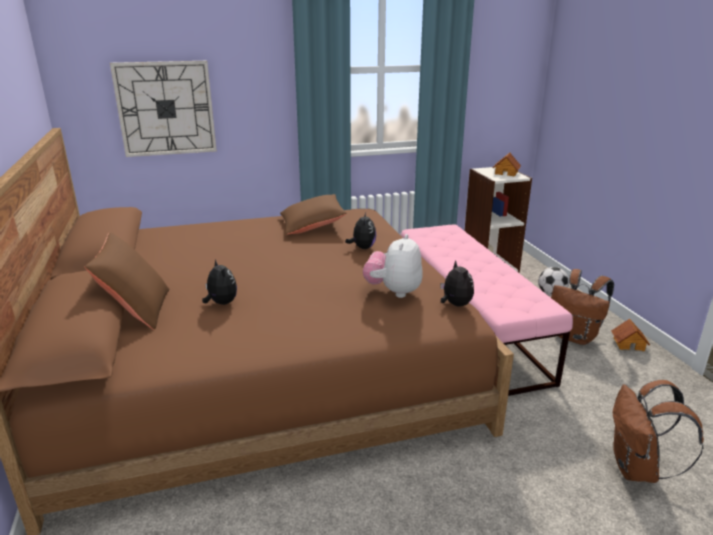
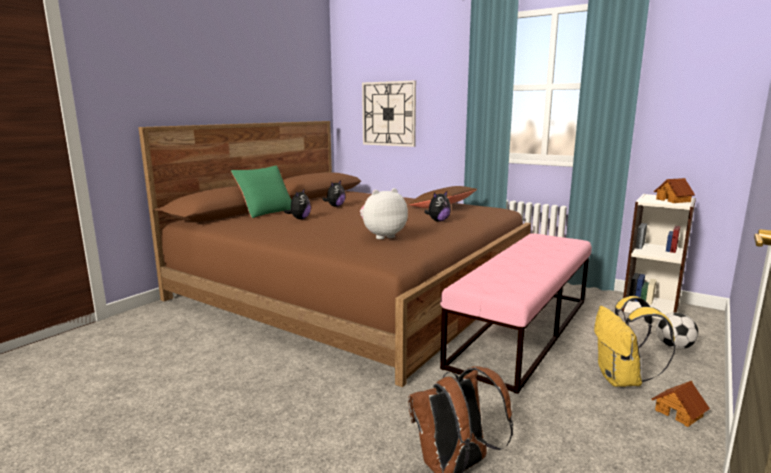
camera: 50 degrees right, 10 degrees down
(137, 310) = (266, 212): brown pillow -> green pillow
(455, 304) = (407, 254): plush toy -> plush toy (335, 206)
(576, 337) = (622, 380): brown backpack -> yellow backpack

